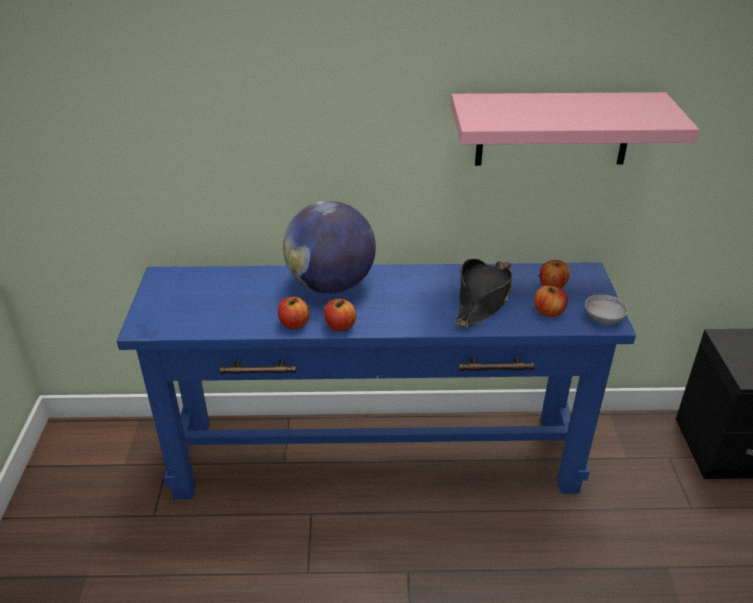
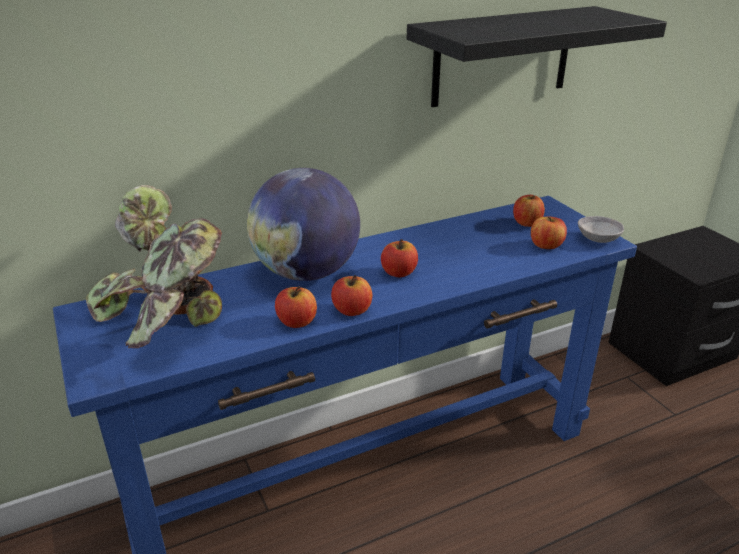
camera: 25 degrees left, 5 degrees down
(207, 299) = (164, 323): none -> potted plant
(401, 304) = (399, 272): none -> apple
(483, 300) = (476, 249): black hat -> none
(553, 129) = (502, 56): pink shelf -> black shelf

